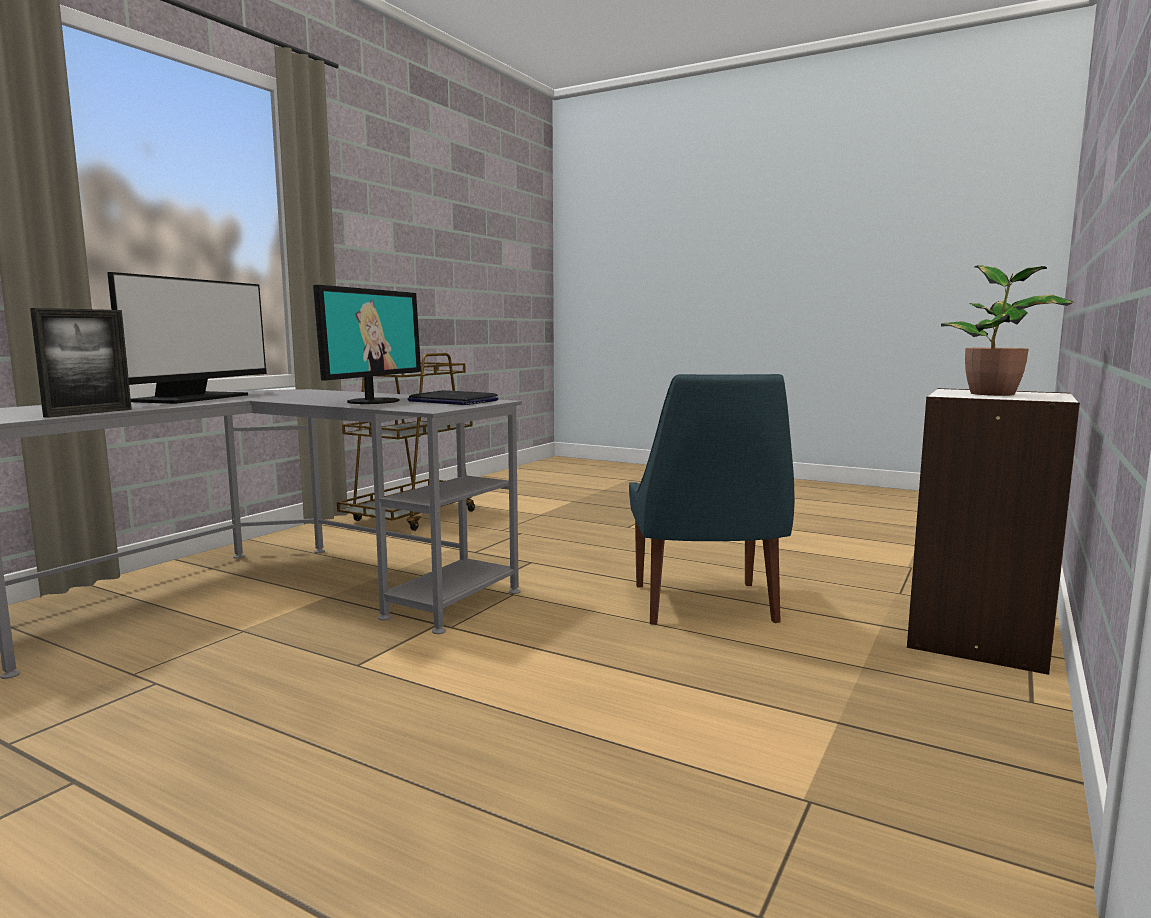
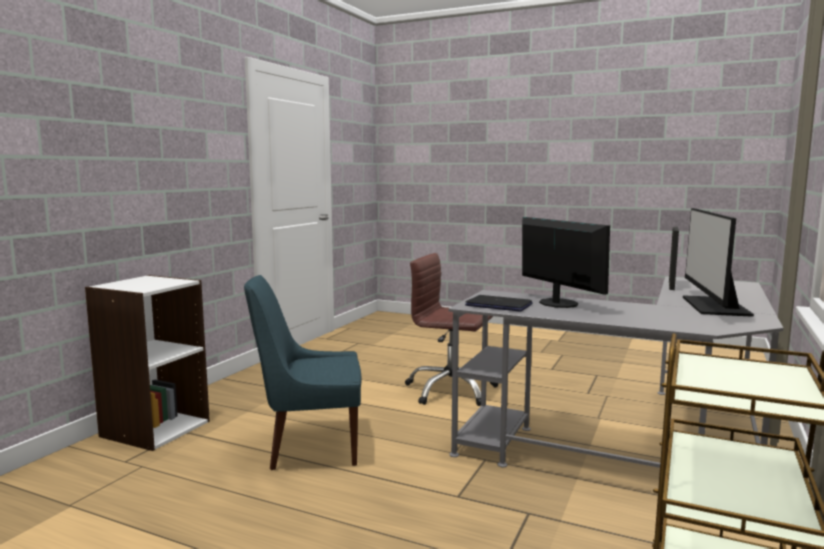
camera: 175 degrees right, 0 degrees up
(372, 401) = (557, 303): monitor -> monitor turned 135 degrees clockwise
(445, 703) = (450, 390): none -> brown office chair
(704, 606) = (310, 447): blue chair -> blue chair turned 90 degrees counterclockwise
(995, 394) = (147, 283): potted plant -> none

